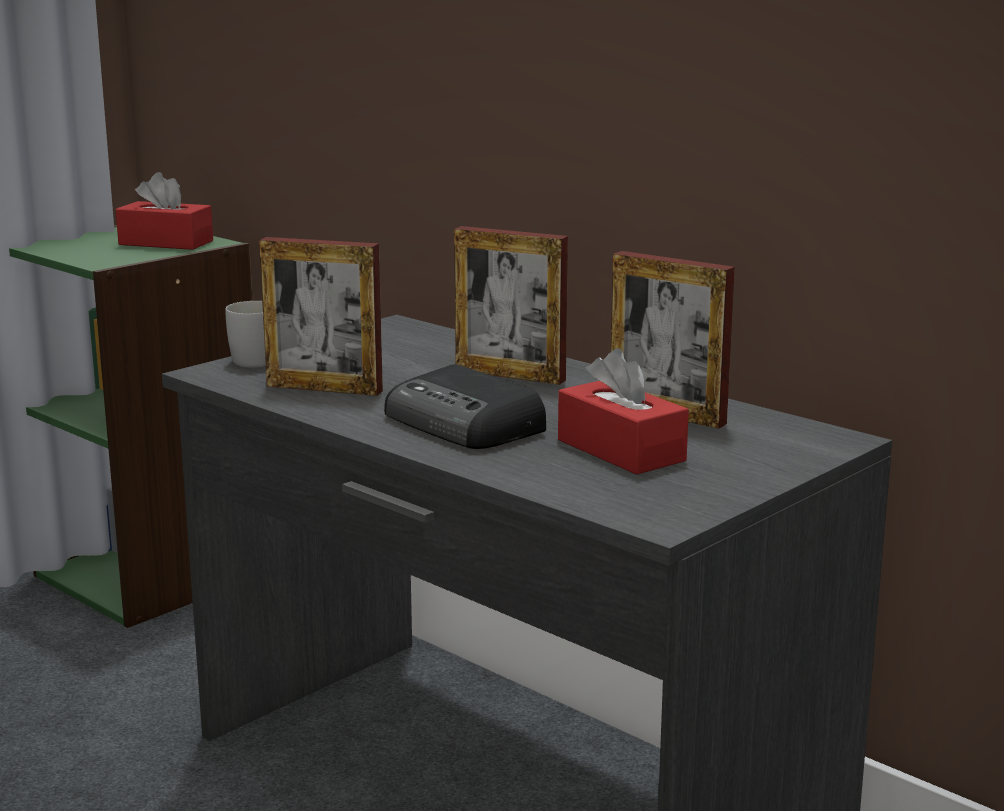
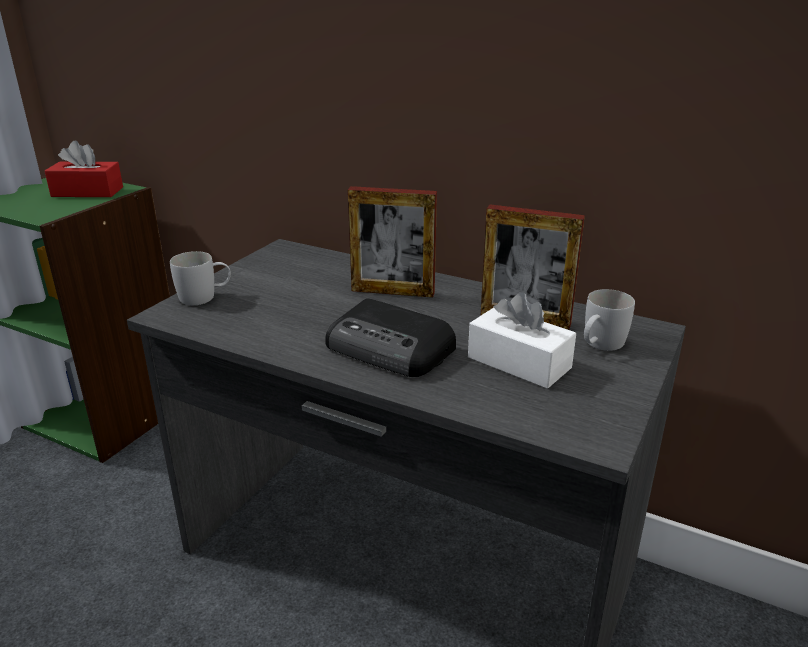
camera: 15 degrees left, 10 degrees up
(324, 388) = (264, 322): picture frame -> none
(621, 450) = (519, 362): red tissue box -> white tissue box
(747, 445) = (600, 345): none -> white mug

